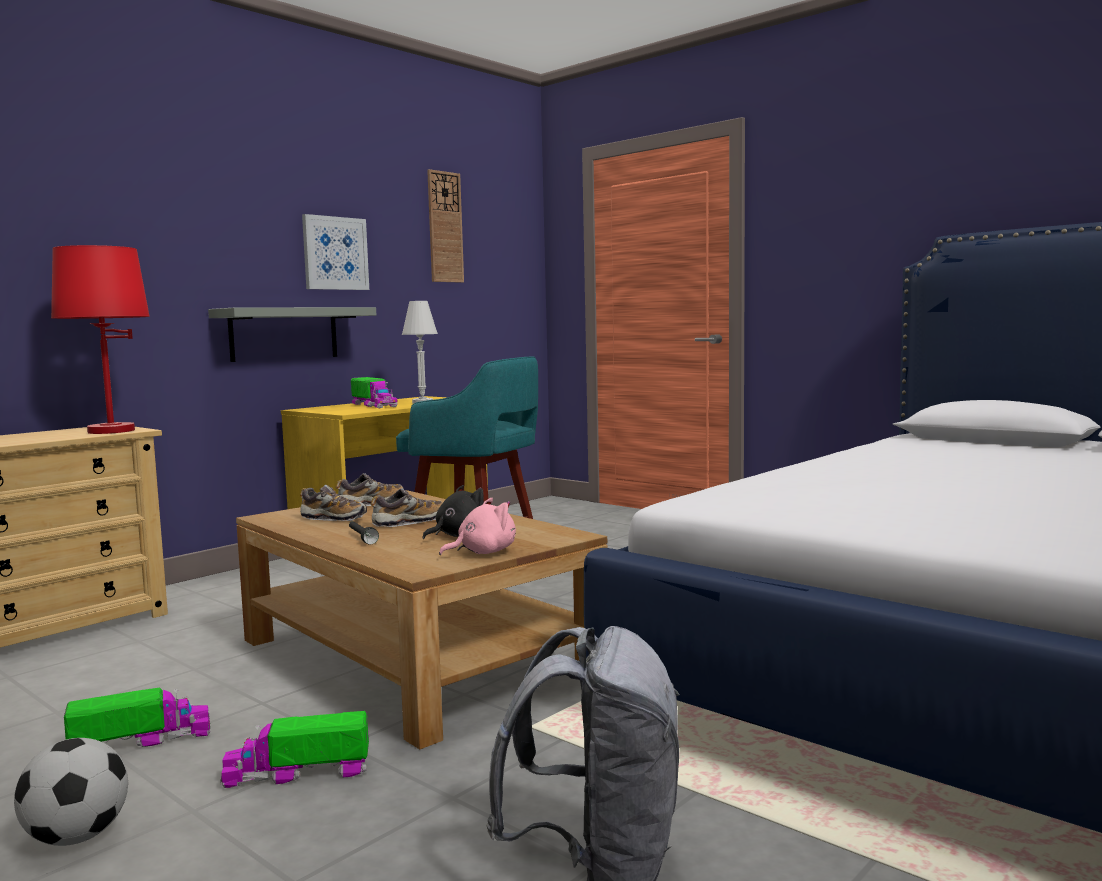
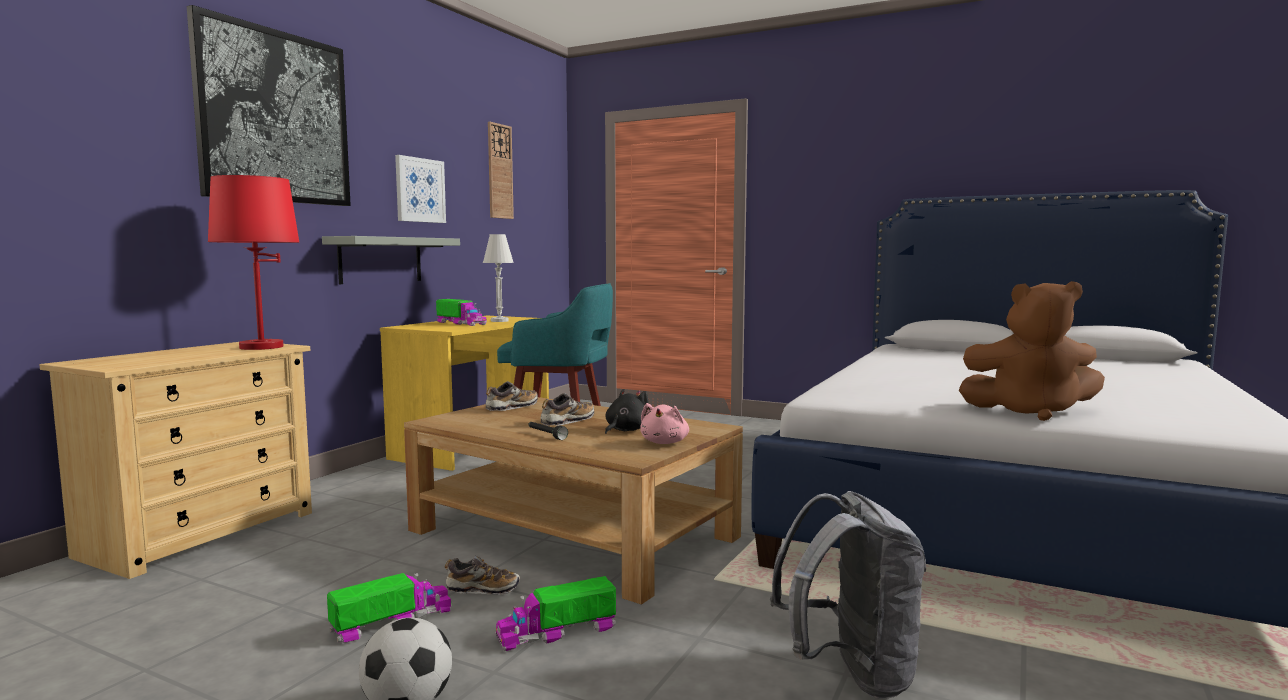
camera: 15 degrees left, 0 degrees up
(148, 180) = (274, 117): none -> picture
(333, 518) = (497, 420): shoe -> shoe (483, 589)
(483, 552) = (665, 442): pink plush toy -> pink plush toy turned 150 degrees clockwise
(944, 530) = (1029, 412): none -> brown plush toy

